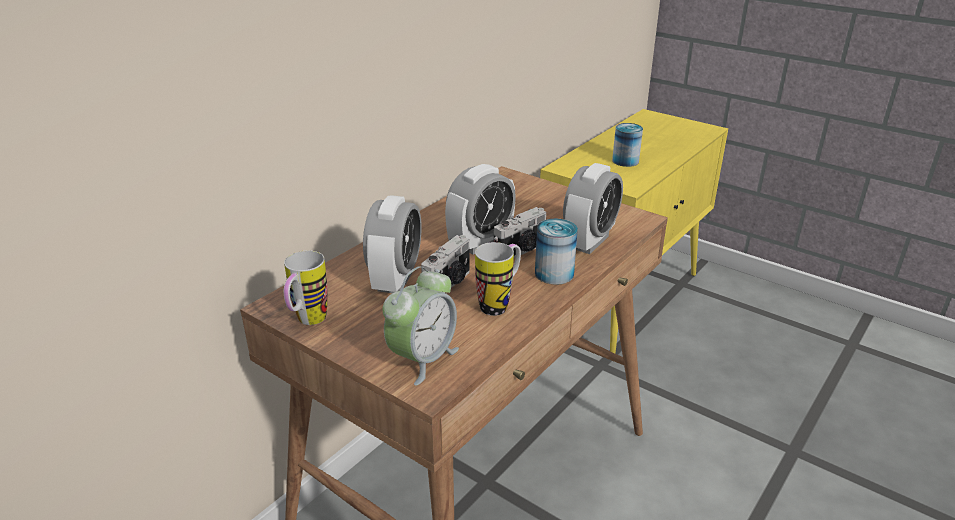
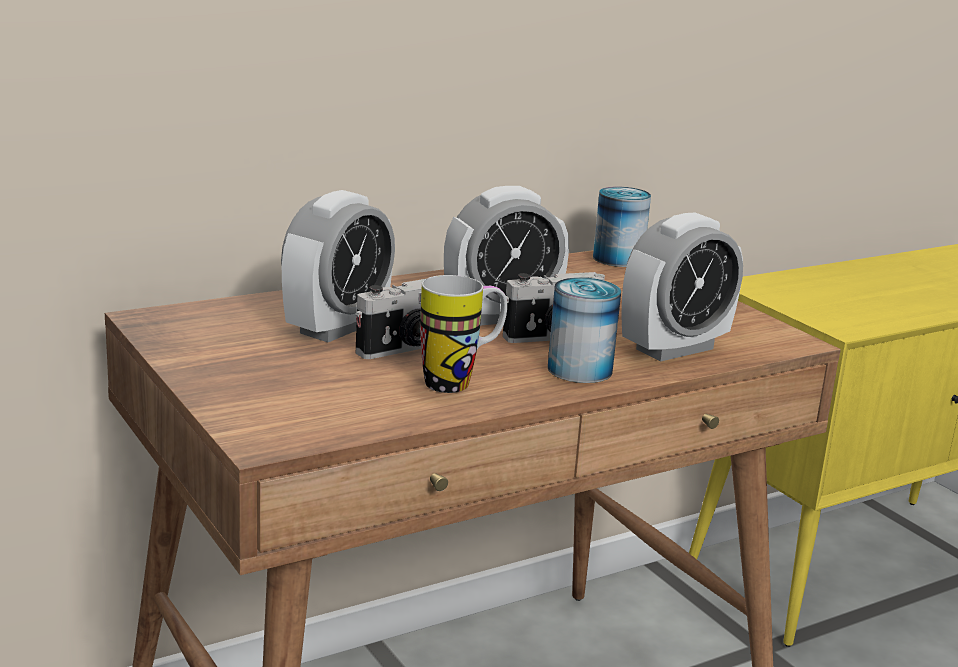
camera: 20 degrees right, 10 degrees down
(307, 322) = (174, 342): mug -> none
(422, 359) = (288, 411): alarm clock -> none
(625, 161) = (868, 297): can -> can (618, 258)

